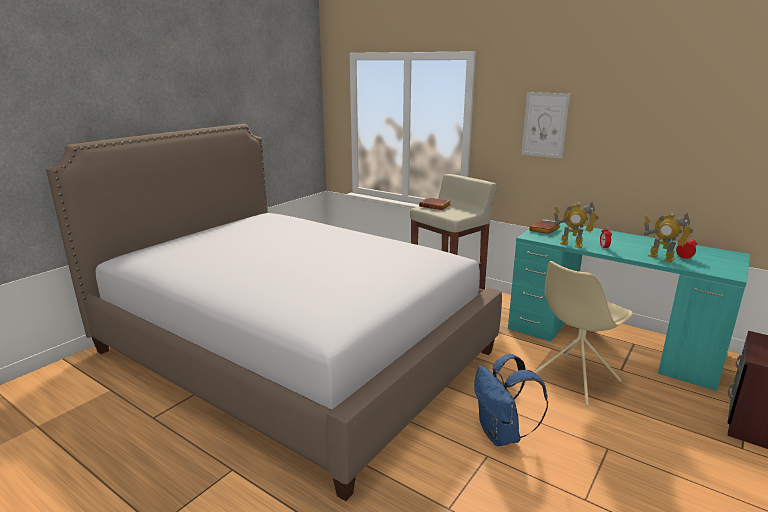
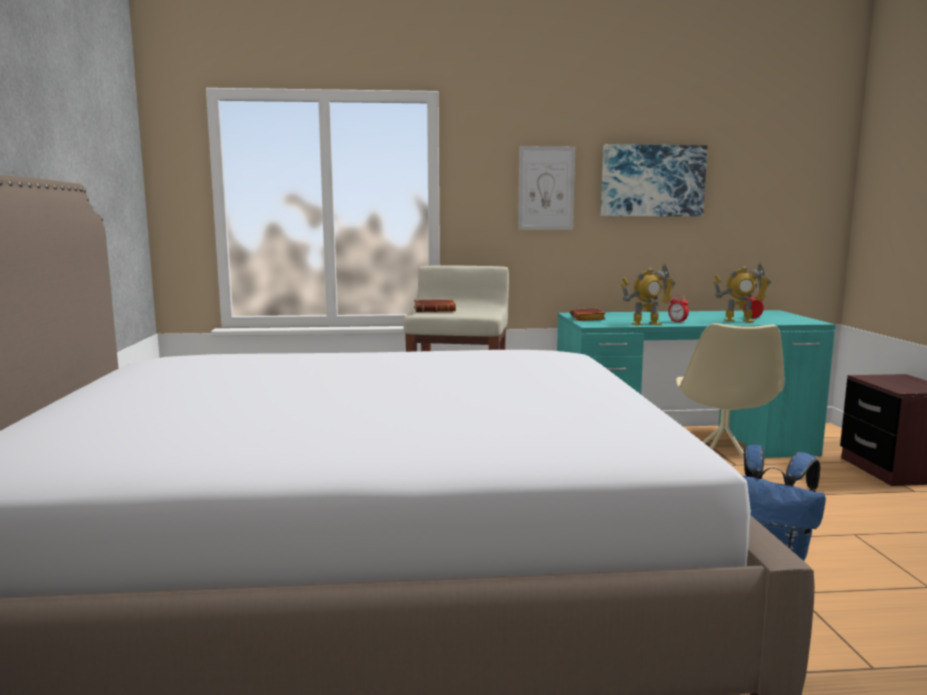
camera: 40 degrees left, 10 degrees down
(635, 124) = (652, 181): none -> picture

